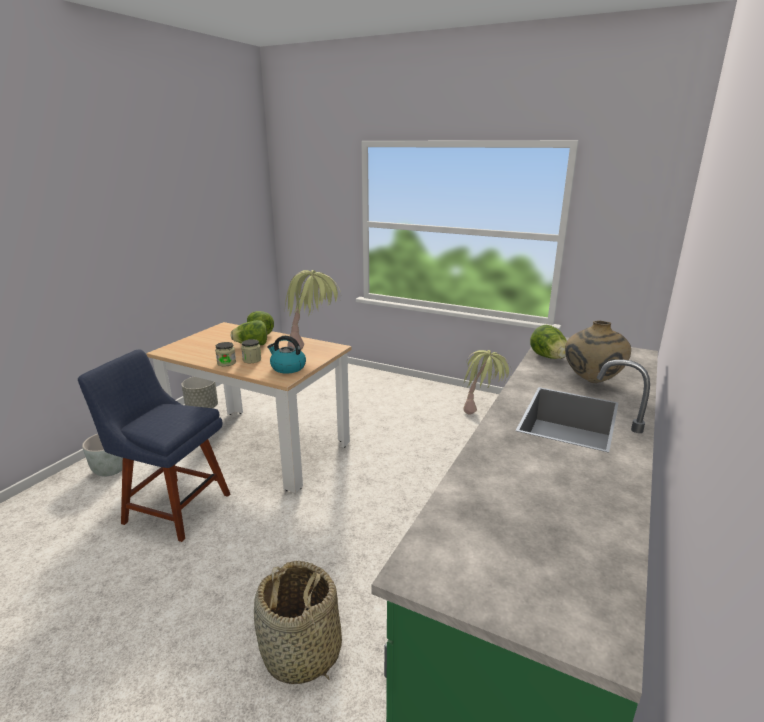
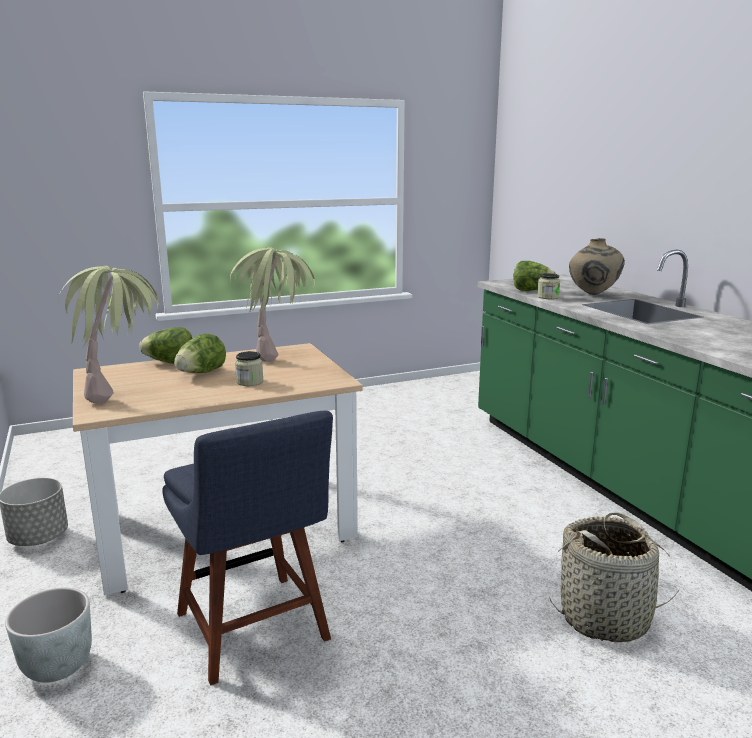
camera: 50 degrees left, 5 degrees down
(173, 507) = (255, 631): blue chair -> blue chair turned 90 degrees counterclockwise
(226, 363) = (229, 393): jar -> jar (547, 297)
(287, 367) = (311, 374): kettle -> none
(483, 410) = (369, 403): potted plant -> potted plant (121, 392)

